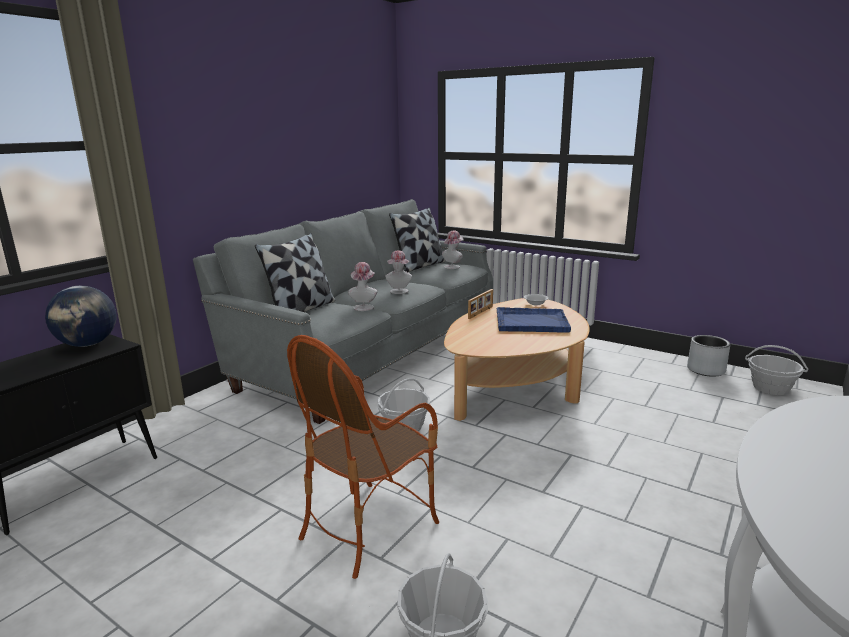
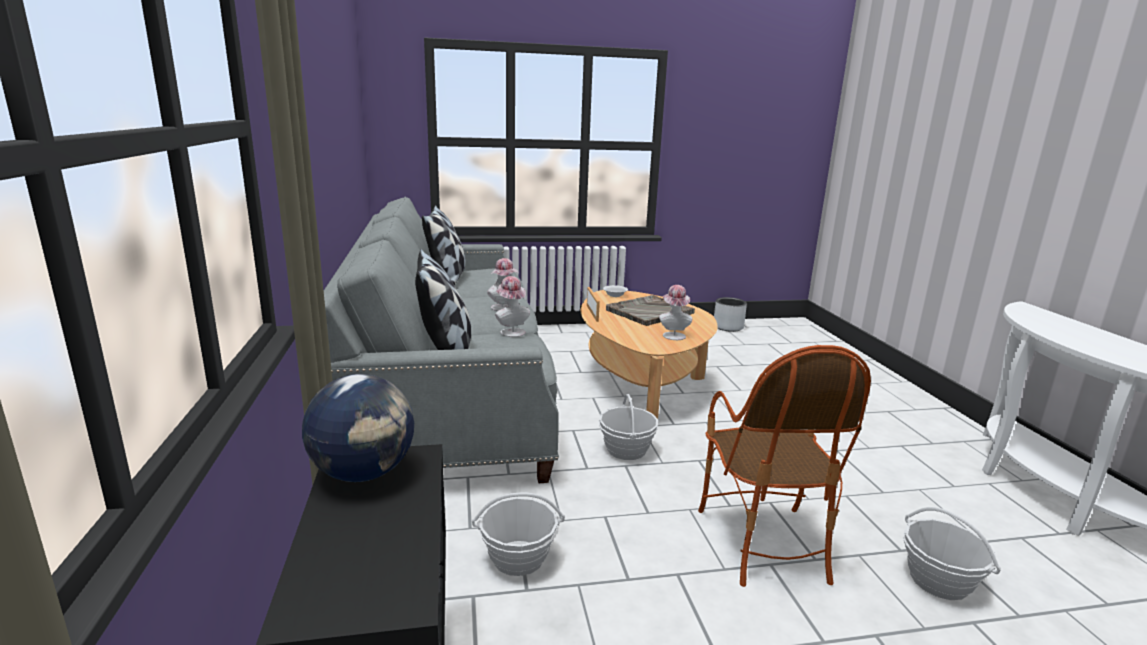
camera: 45 degrees left, 0 degrees up
(453, 266) = (488, 272): hat -> hat (673, 335)
(530, 322) = (649, 312): blue tray -> grey tray
(770, 388) = (778, 329): basket -> basket (518, 558)

